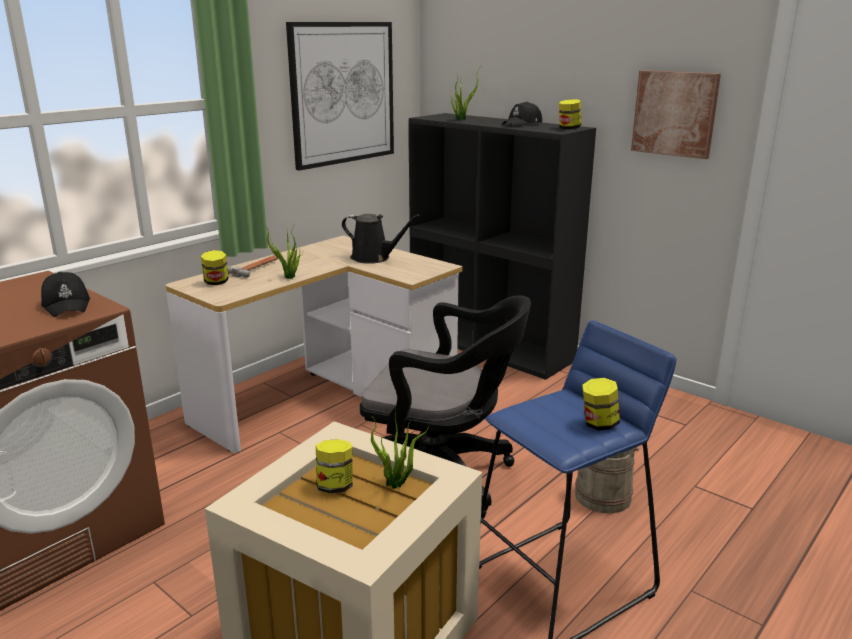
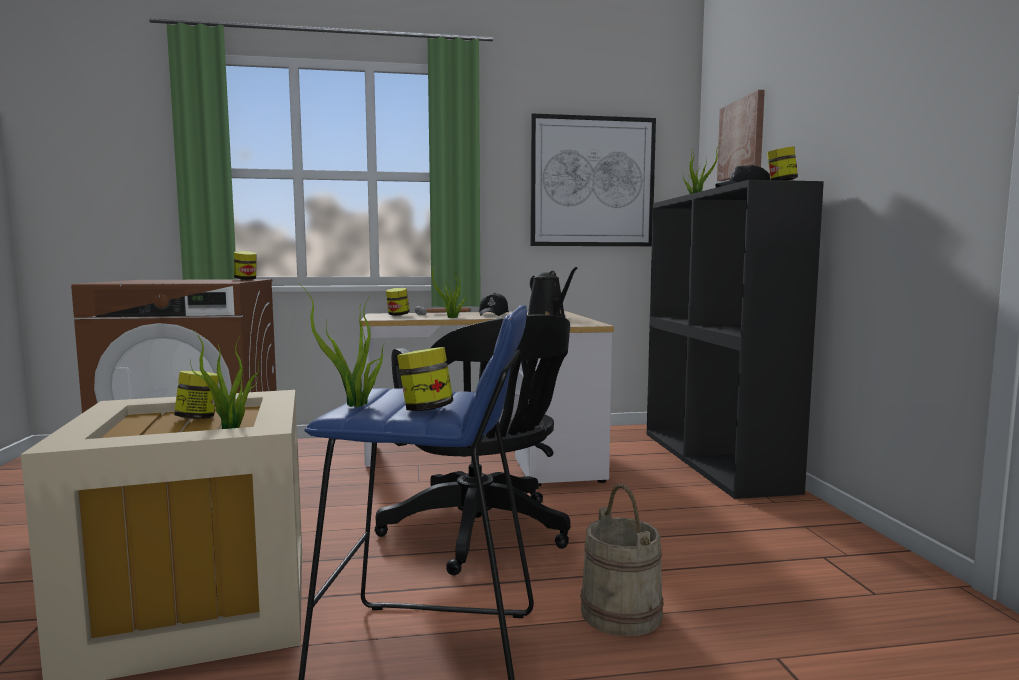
camera: 40 degrees right, 15 degrees down
(39, 283) = (246, 279): none -> jar
(67, 305) = (221, 281): black cap -> black cap (494, 314)
(554, 437) = (355, 405): none -> potted plant
(675, 113) = (908, 137): picture -> picture (742, 138)

